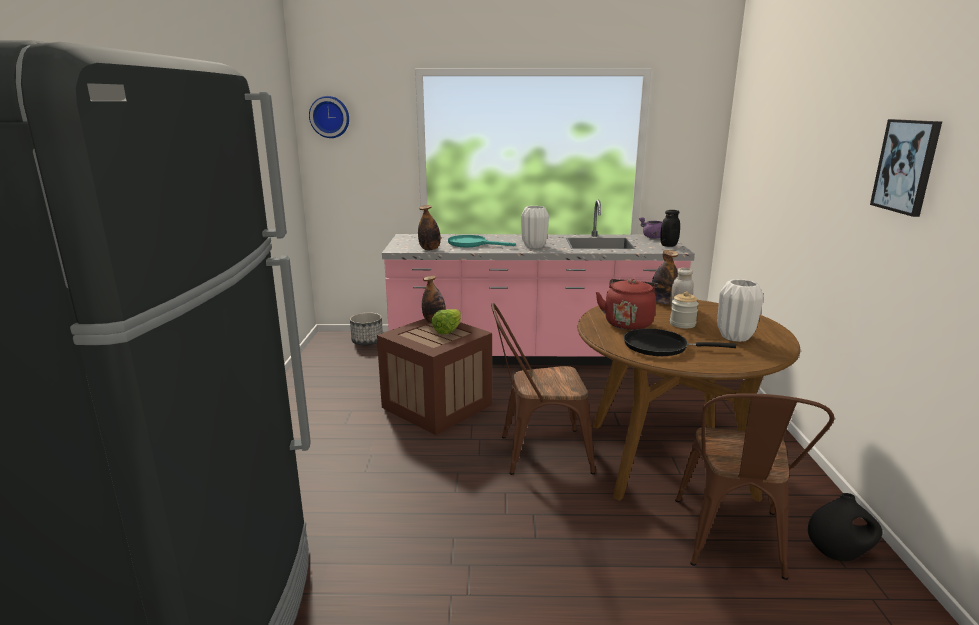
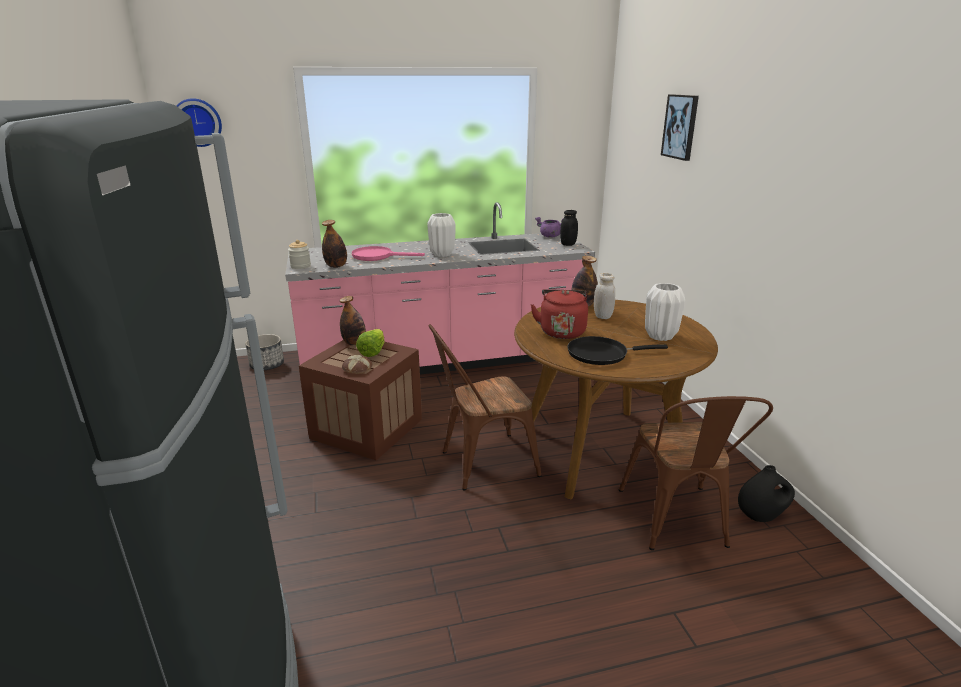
camera: 15 degrees left, 5 degrees up
(427, 343) = (357, 369): none -> bread
(472, 244) = (378, 256): turquoise frying pan -> pink frying pan
(682, 324) = (610, 327): jar -> jar (300, 266)
(906, 166) = (801, 175): picture -> picture (680, 127)

